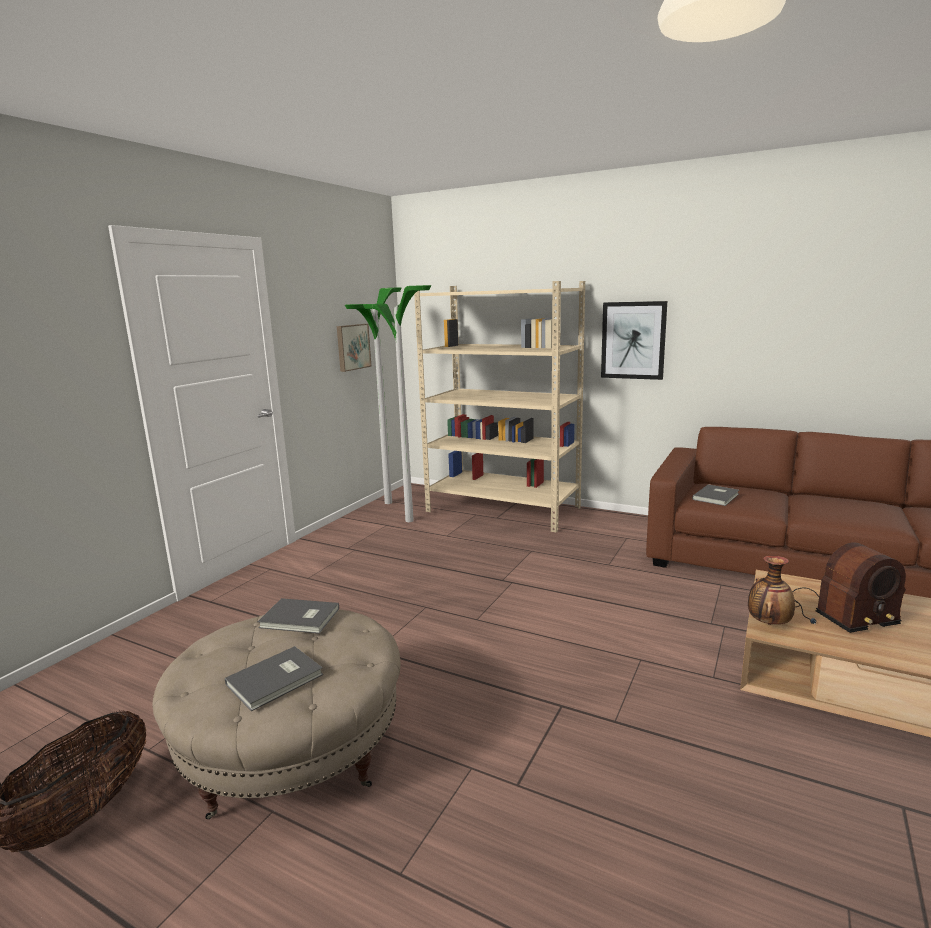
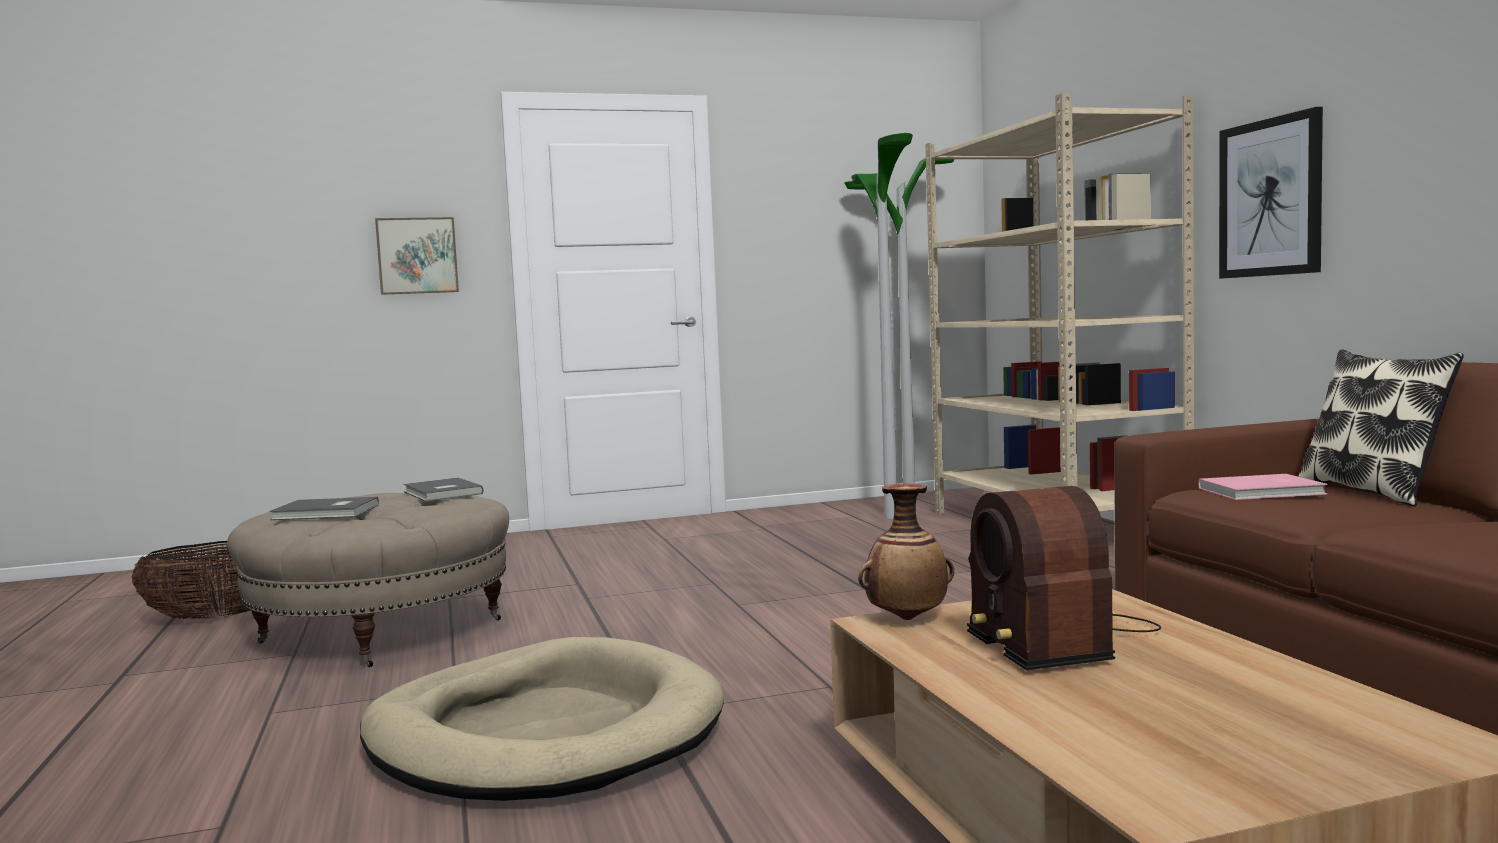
camera: 45 degrees right, 10 degrees down
(352, 347) = (868, 248): picture -> picture (417, 256)
(602, 769) = (544, 733): none -> beige dog bed
(717, 497) = (1264, 491): grey book -> pink book
(733, 486) = (1372, 492): none -> pillow
(835, 613) = (1056, 639): radio -> radio turned 45 degrees clockwise

